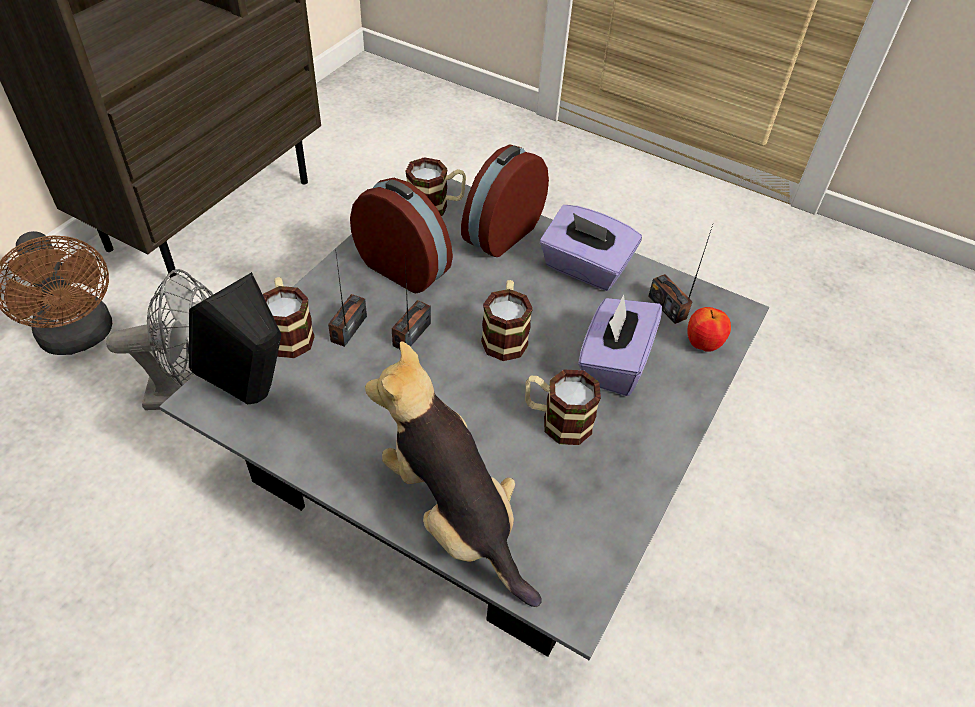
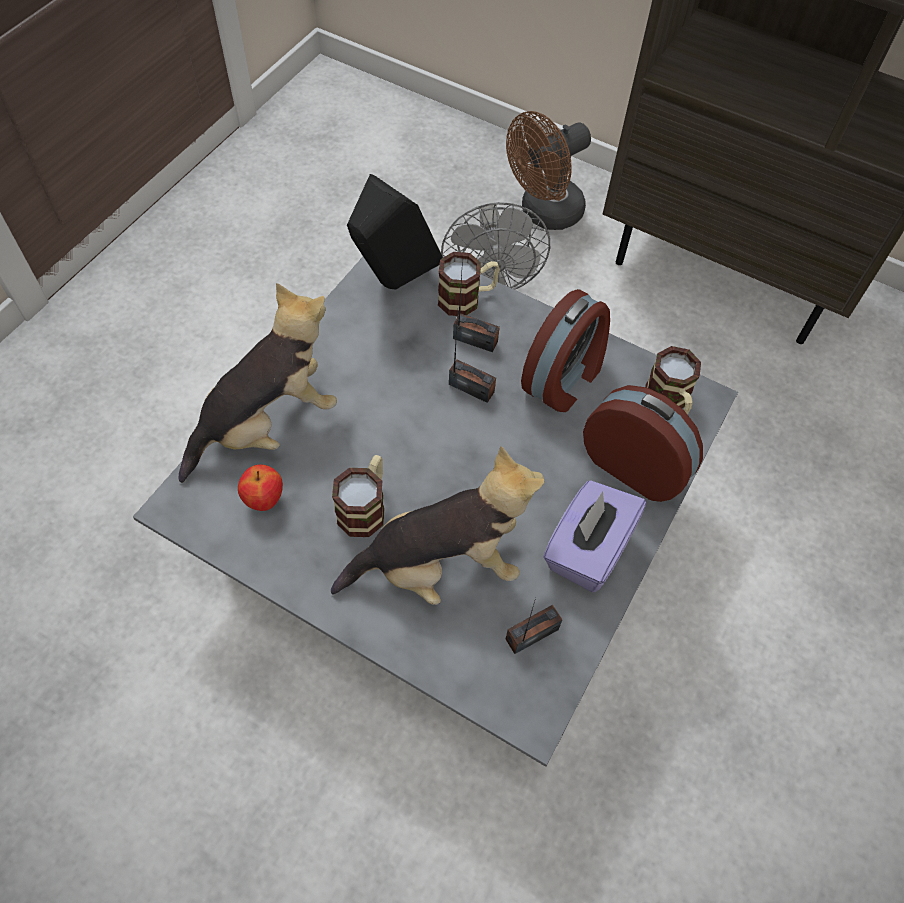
camera: 90 degrees right, 10 degrees up
(505, 335) = (475, 466): mug -> none
(613, 363) = (441, 565): purple tissue box -> plush toy
(702, 344) = (473, 665): apple -> apple (264, 500)

